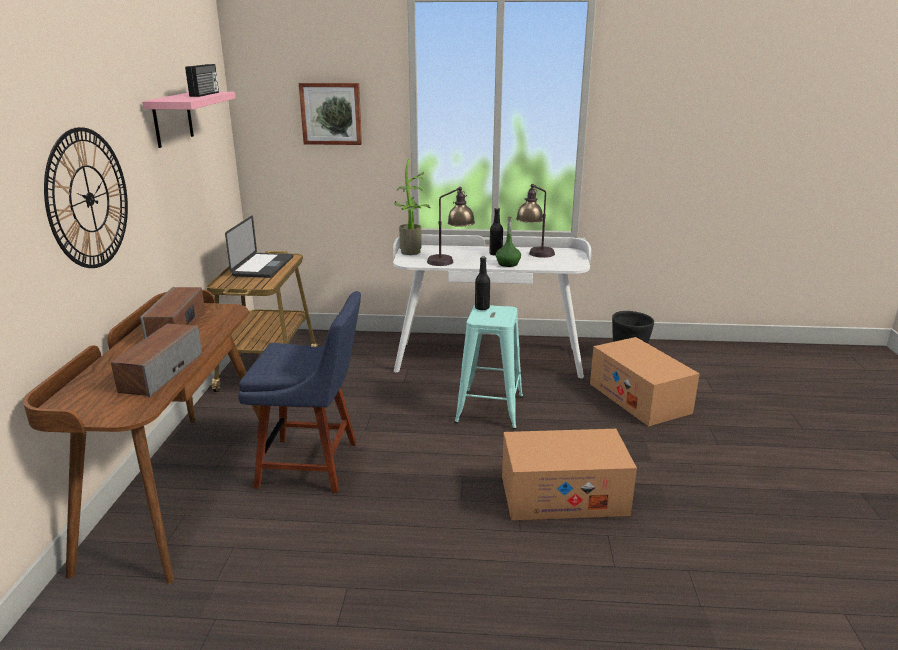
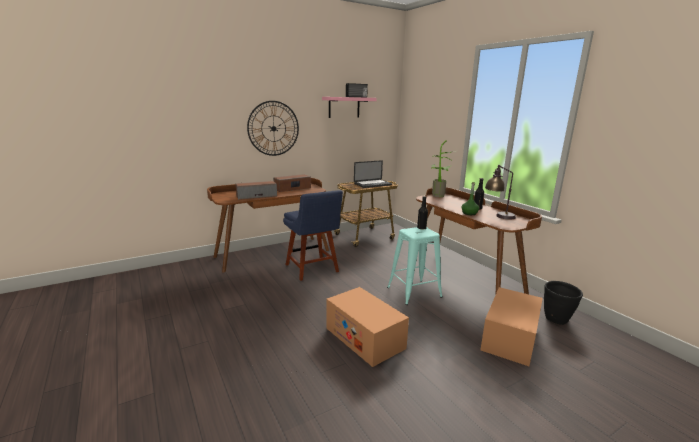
camera: 55 degrees right, 5 degrees down
(331, 113) = (434, 114): picture -> none
(450, 261) = (444, 203): table lamp -> none
(488, 359) = (463, 276): white desk -> brown desk

